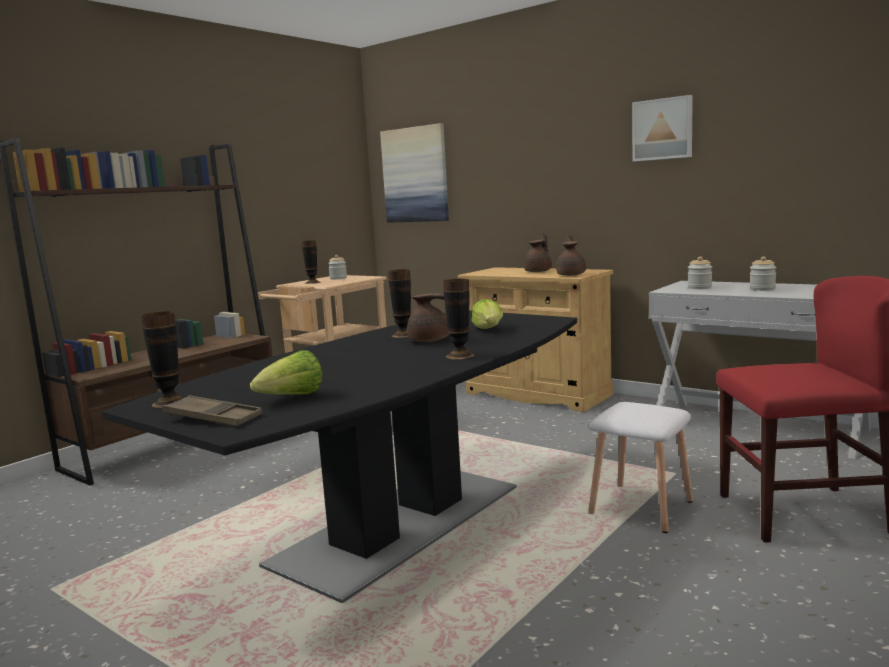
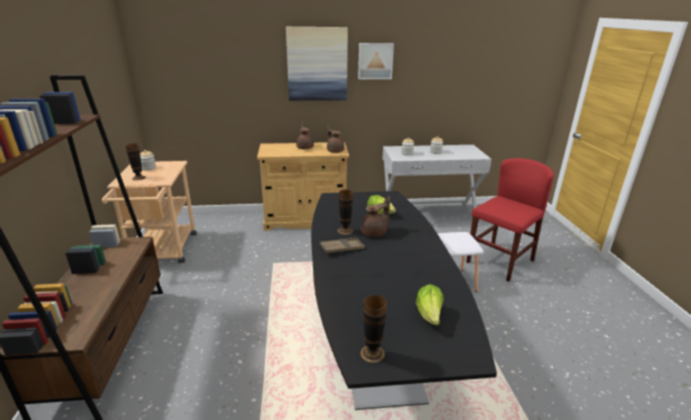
camera: 45 degrees left, 15 degrees up
(213, 418) = (435, 354): brown tray -> brown tray (342, 248)
(415, 175) = (182, 76): picture -> picture (317, 64)
(460, 355) = (421, 244): vase -> none

